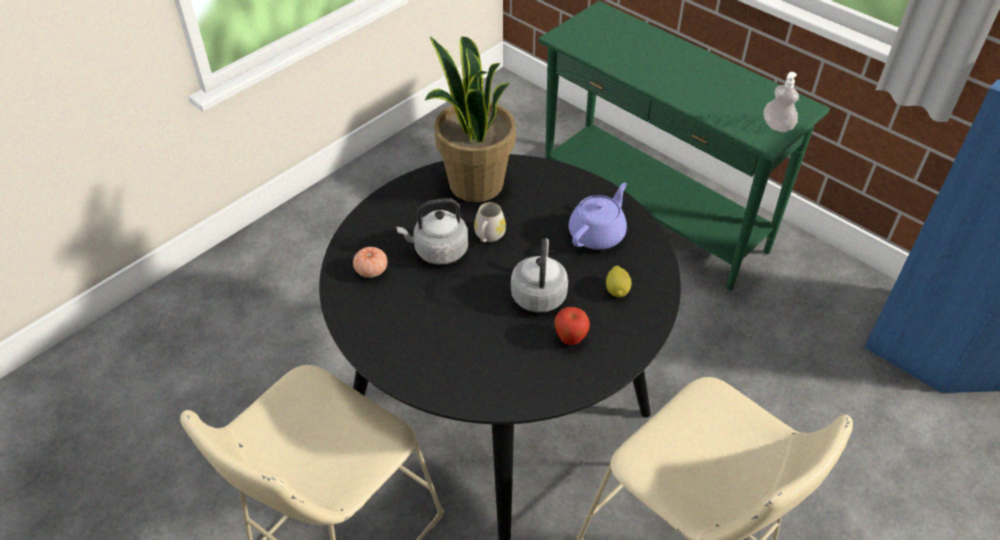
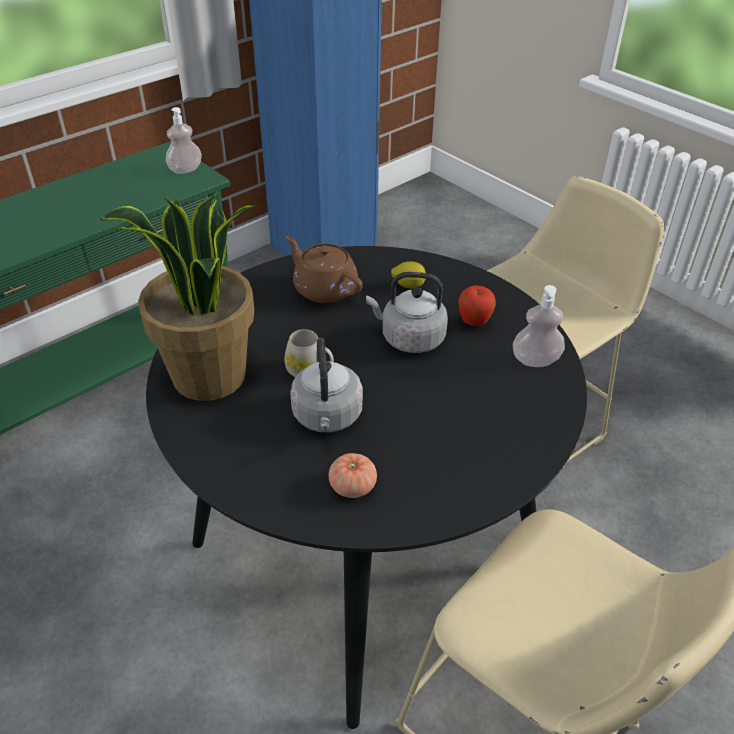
camera: 85 degrees left, 5 degrees down
(523, 383) = (535, 360): none -> soap dispenser
(597, 234) = (324, 289): purple teapot -> brown teapot

